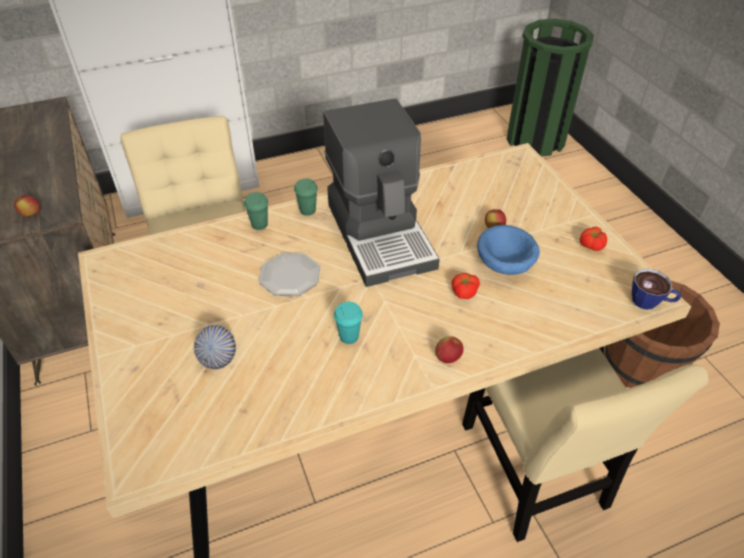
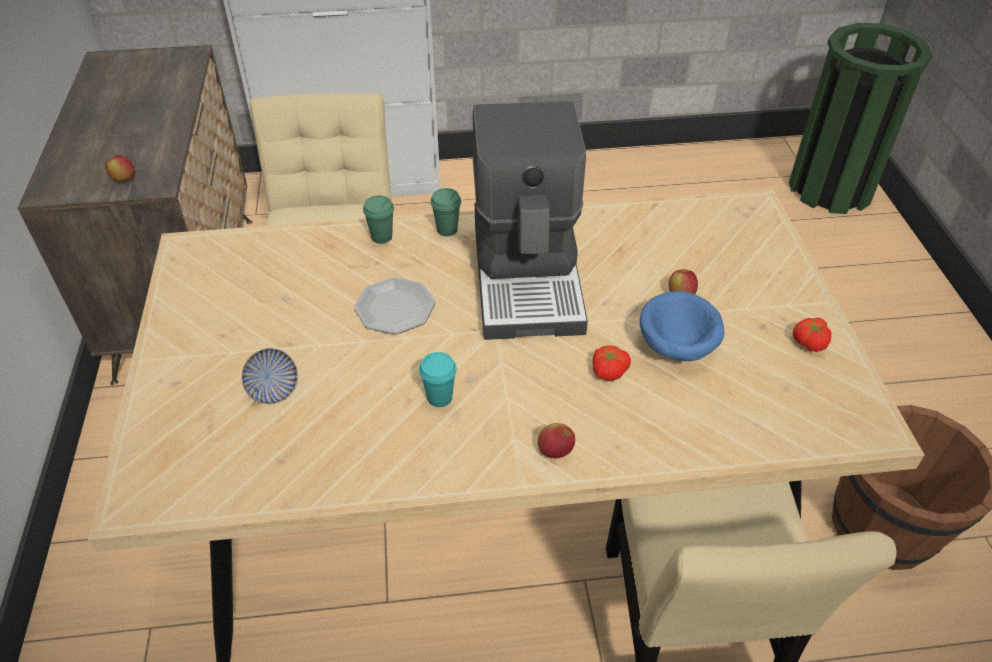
camera: 15 degrees right, 0 degrees up
(650, 302) = (865, 436): cup -> none

